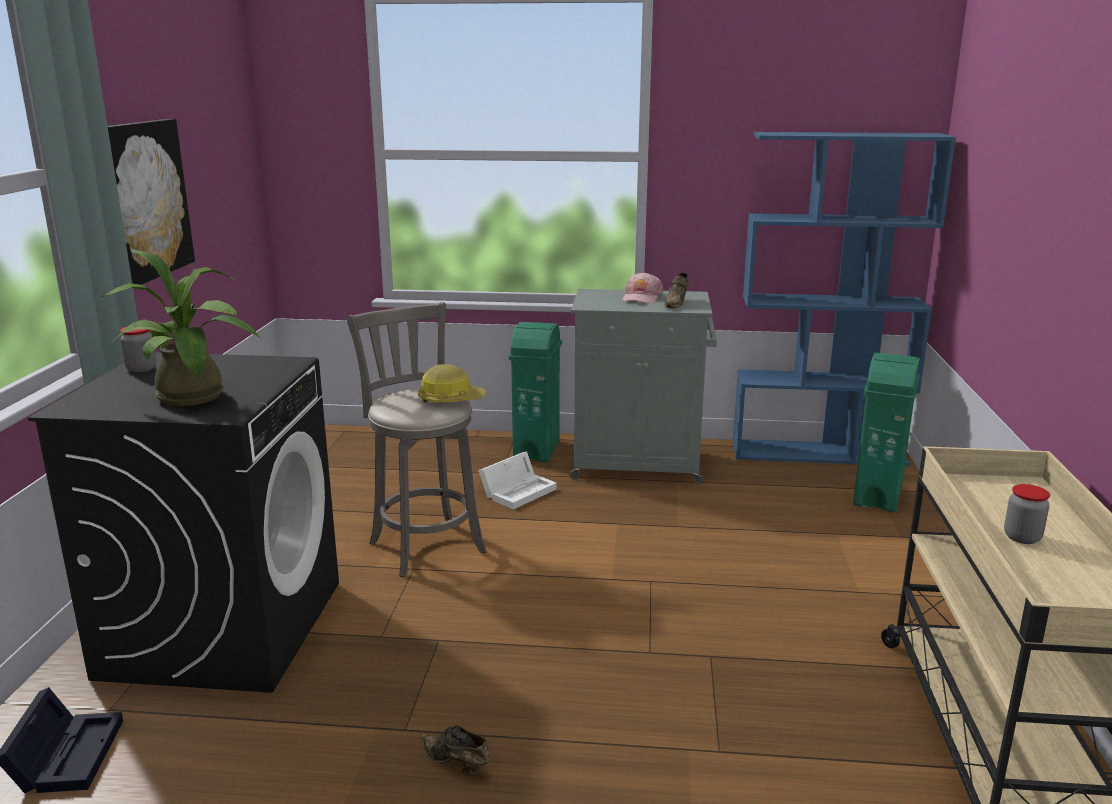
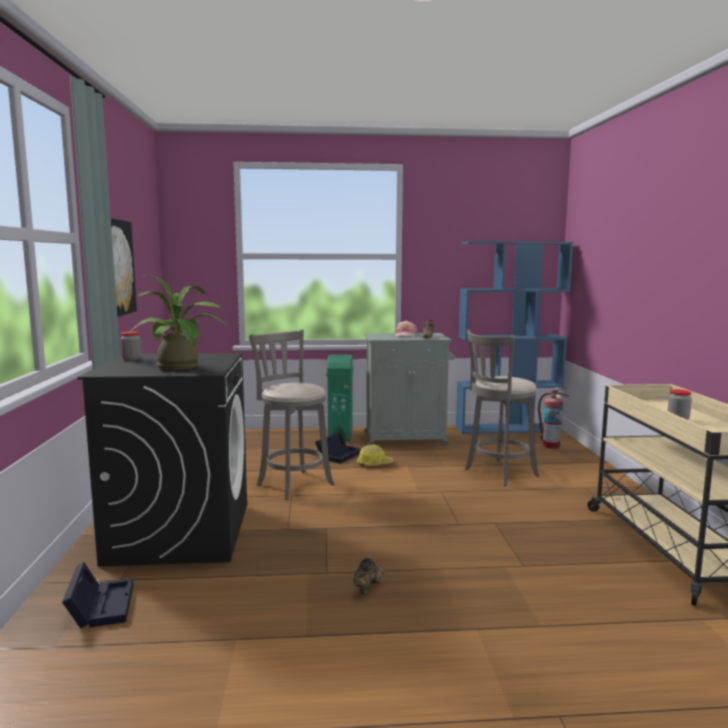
camera: 10 degrees left, 10 degrees down
(450, 399) = (313, 385): hard hat -> hard hat (374, 464)
(456, 764) = (368, 586): brown shoe -> brown shoe turned 90 degrees clockwise
(519, 491) = (339, 455): white storage box -> black storage box
(761, 549) = (498, 473): none -> grey stool
(878, 496) = (551, 446): green trash can -> fire extinguisher

